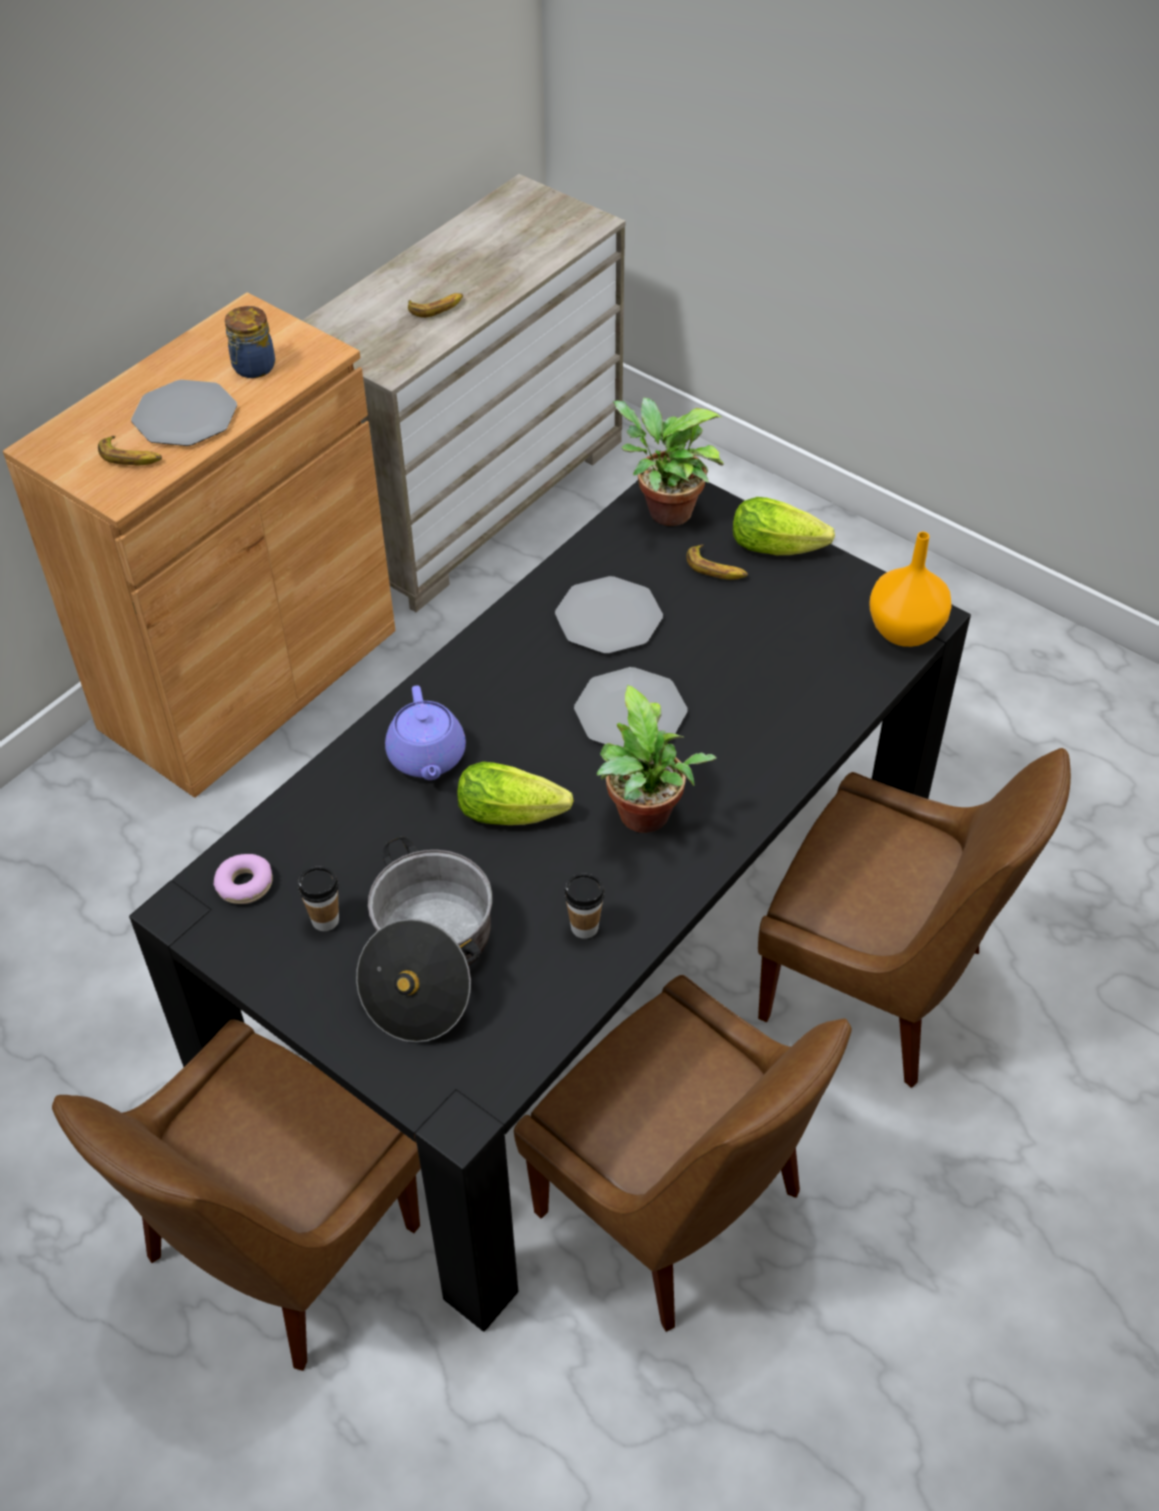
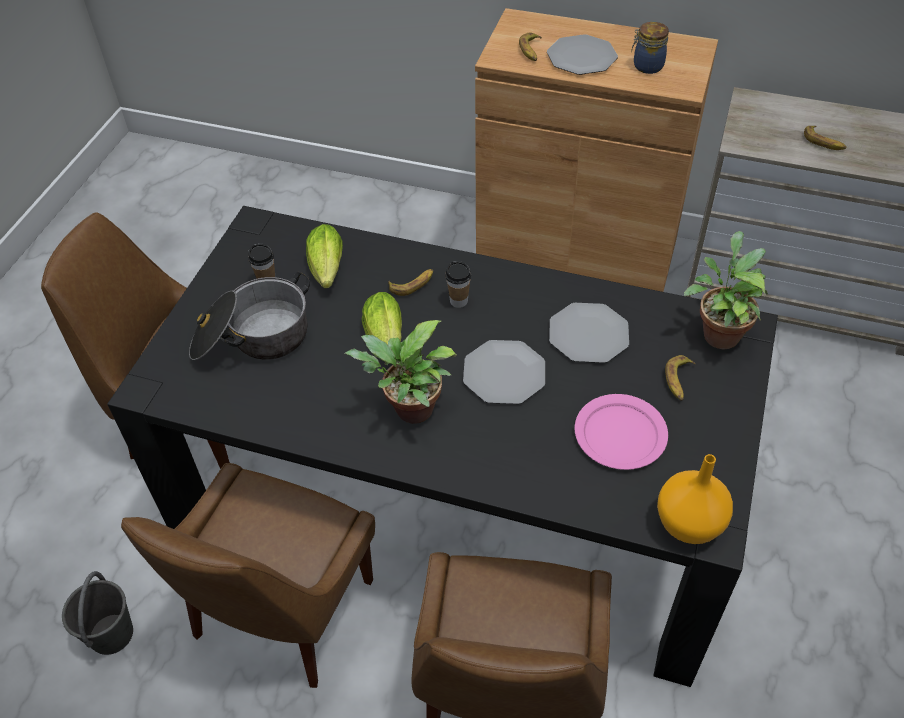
camera: 70 degrees right, 0 degrees up
(245, 884) = (280, 241): donut -> none
(427, 757) = (412, 284): purple teapot -> banana
(584, 927) = (304, 406): cup -> cup (458, 301)
(618, 1449) = (111, 633): none -> grey bucket
(767, 641) = (620, 434): none -> pink plate
(782, 547) = (731, 415): lettuce -> lettuce (326, 271)

